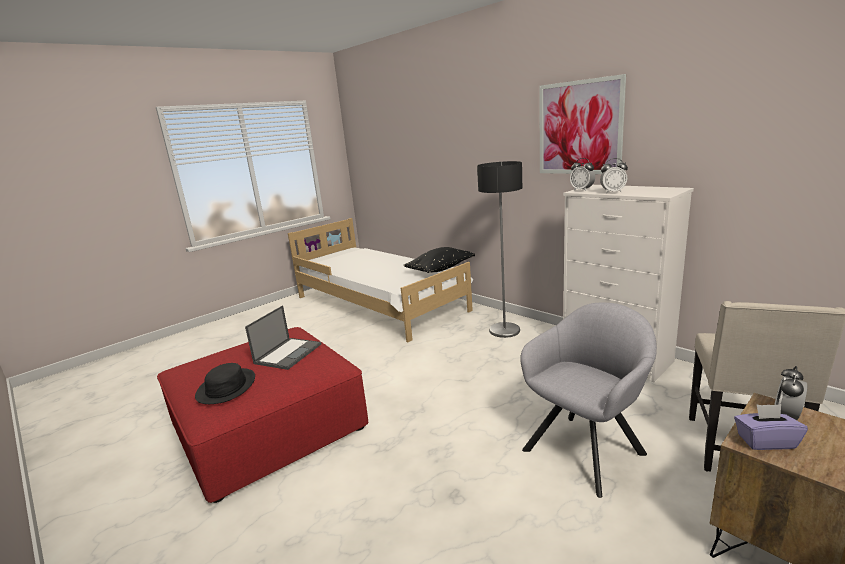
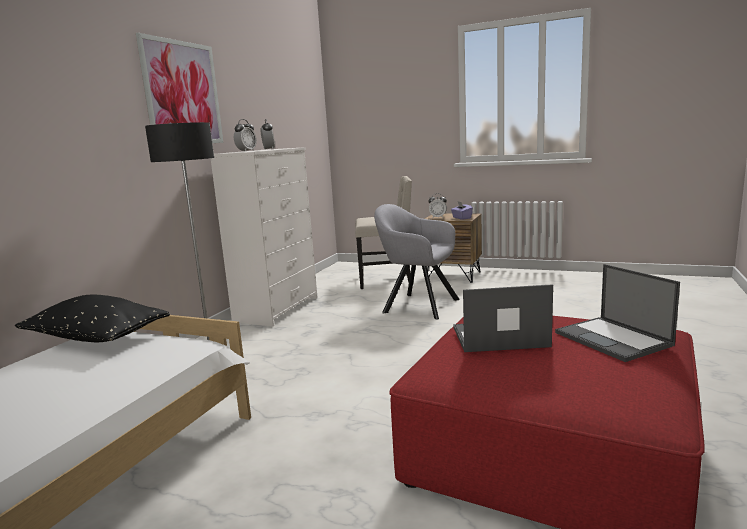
camera: 115 degrees left, 5 degrees down
(226, 387) = (614, 339): black hat -> laptop

